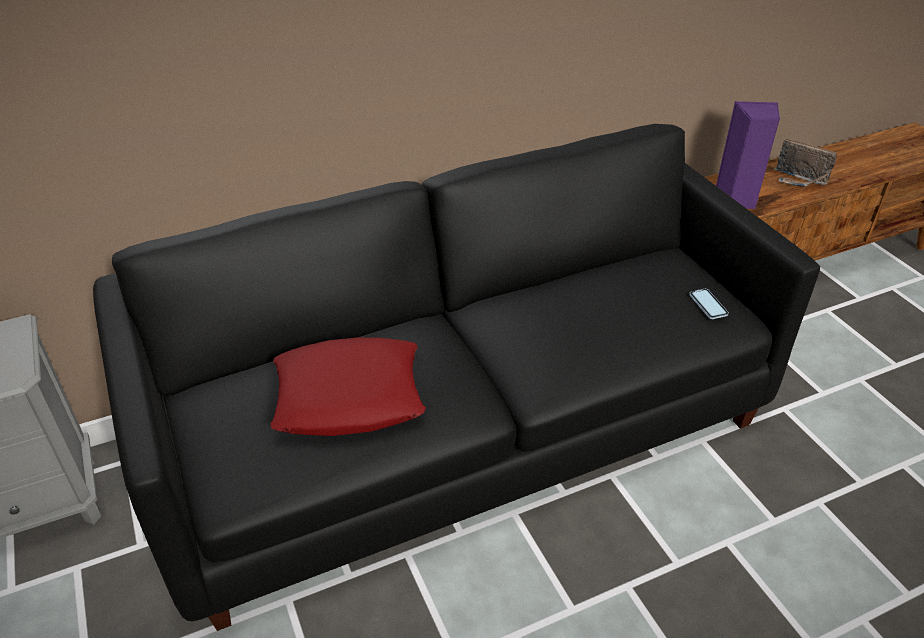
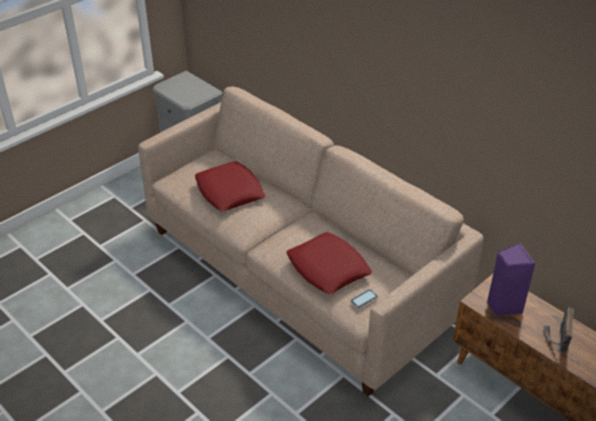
camera: 70 degrees right, 0 degrees up
(462, 431) = (299, 274): black sofa -> beige sofa
(626, 322) = (328, 268): none -> red pillow

